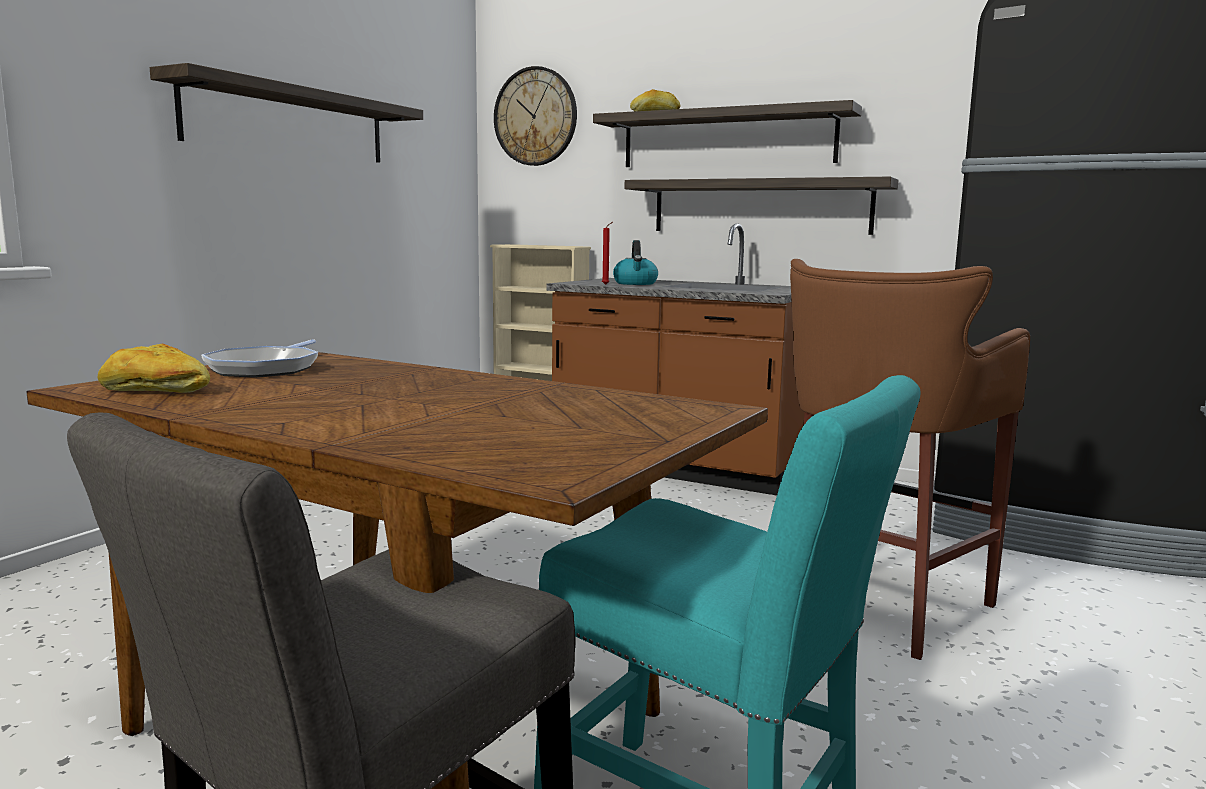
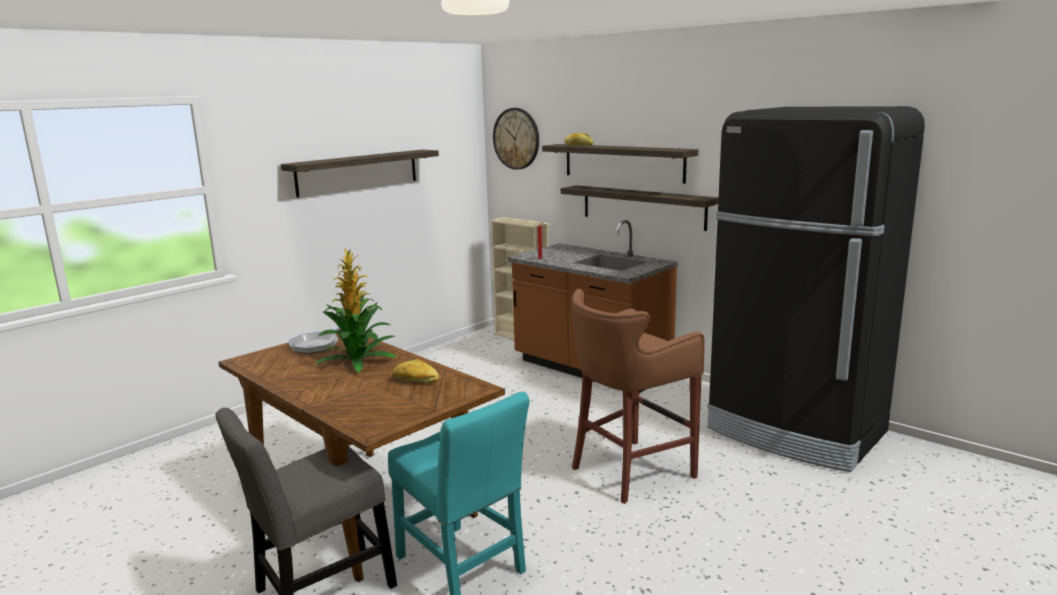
camera: 15 degrees right, 5 degrees up
(155, 391) = (264, 364): bread -> bread (415, 381)
(386, 383) = (359, 360): none -> potted plant
(635, 283) = (561, 257): kettle -> none

